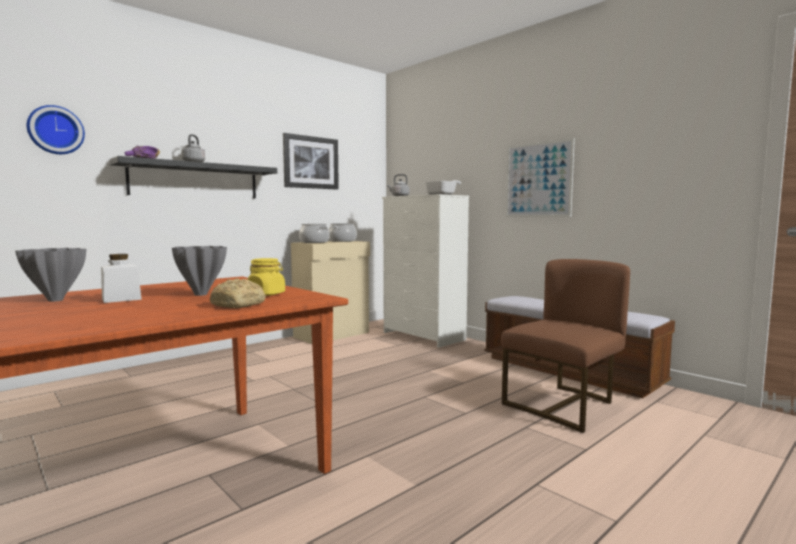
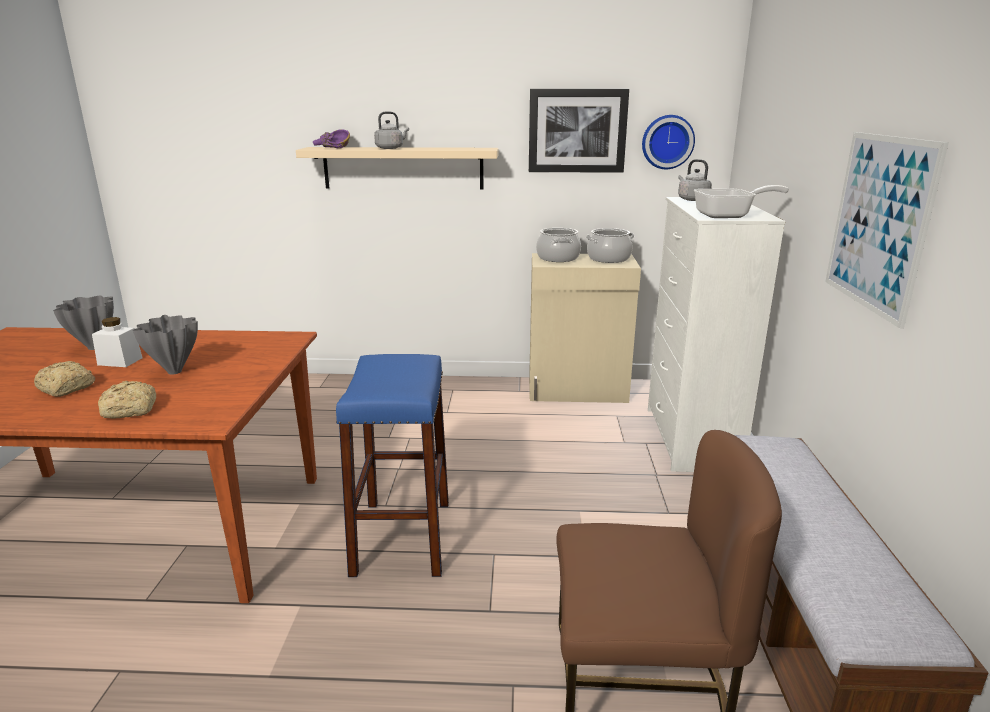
camera: 45 degrees right, 15 degrees up
(55, 130) = (256, 119): wall clock -> wall clock (667, 142)
(126, 310) = (66, 389): none -> bread
(195, 180) = (403, 168): black shelf -> beige shelf
(266, 294) = (206, 392): yellow jar -> none
(363, 410) = (402, 537): none -> blue stool

